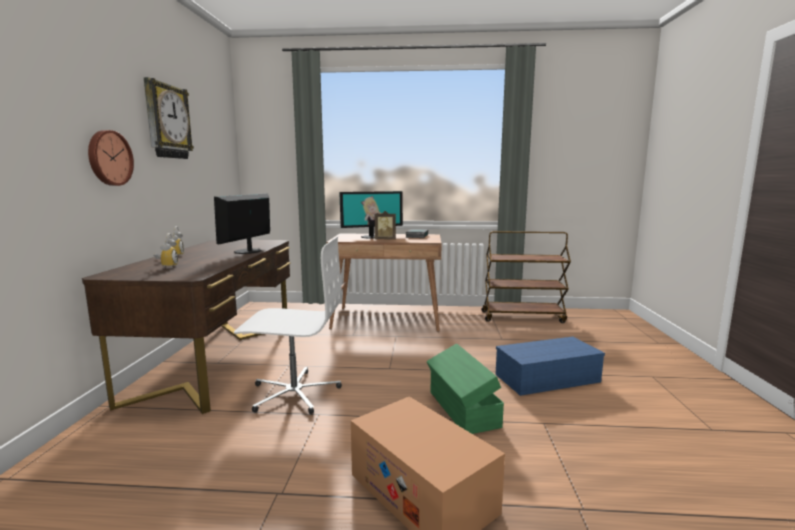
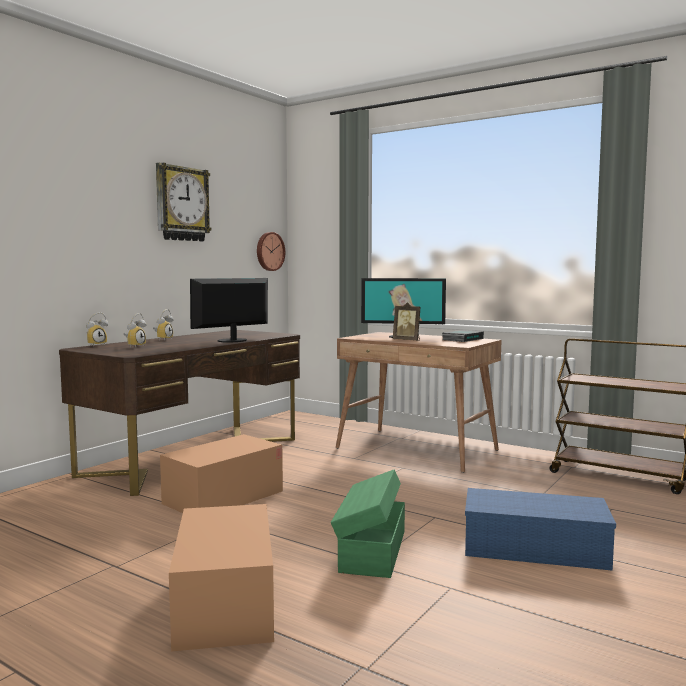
camera: 30 degrees right, 5 degrees down
(109, 158) = (106, 241): wall clock -> wall clock (269, 251)
(116, 269) = (96, 345): none -> alarm clock
(294, 393) = (224, 497): white office chair -> cardboard box

